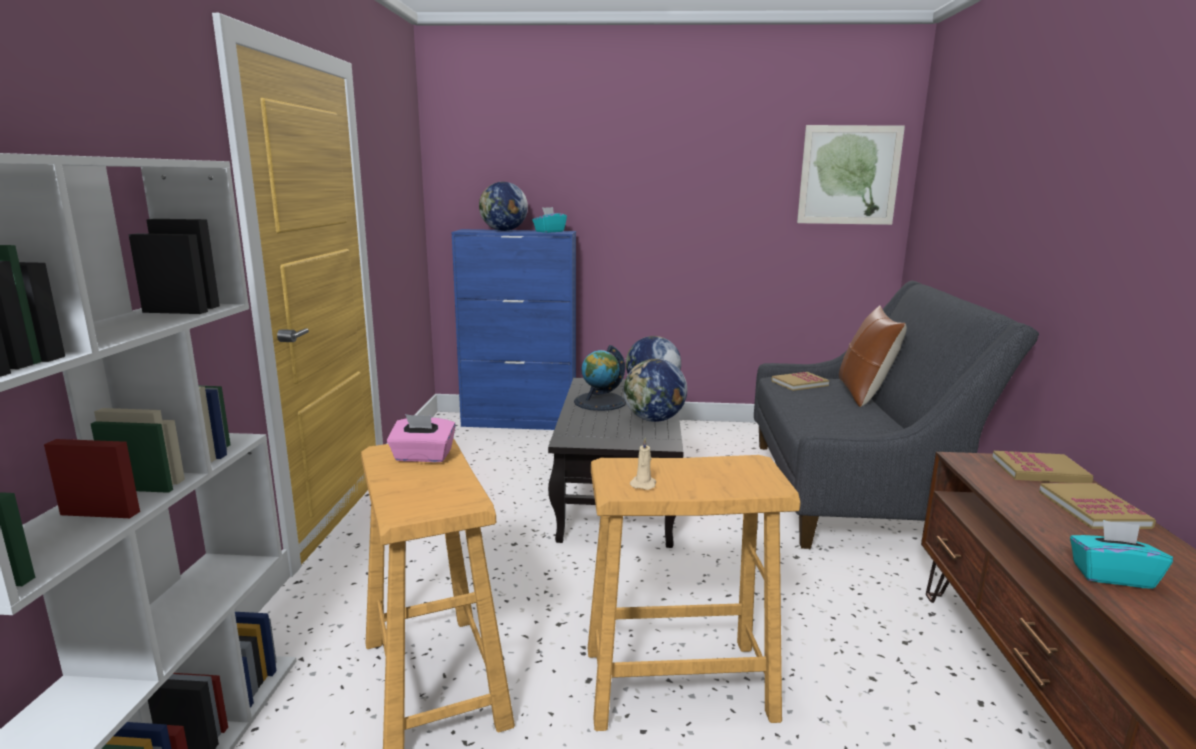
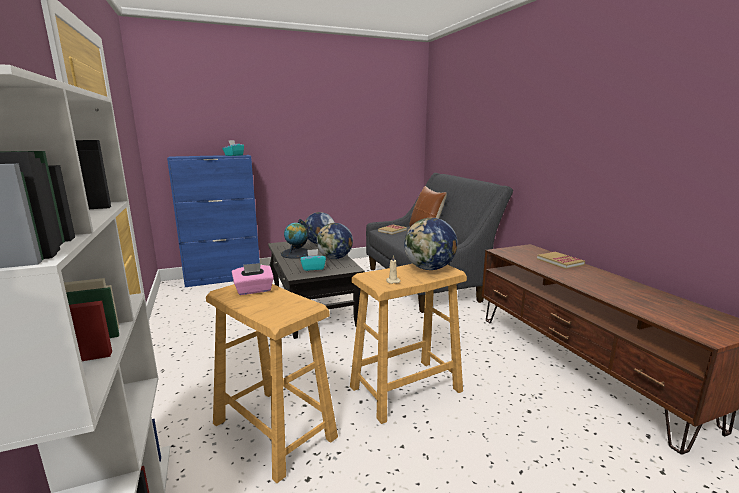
camera: 25 degrees left, 0 degrees up
(503, 230) = (202, 156): globe -> globe (429, 268)
(849, 175) = (396, 119): picture -> none
(1039, 471) = (529, 251): book -> none
(1111, 575) = (586, 284): turquoise tissue box -> turquoise tissue box (313, 268)

